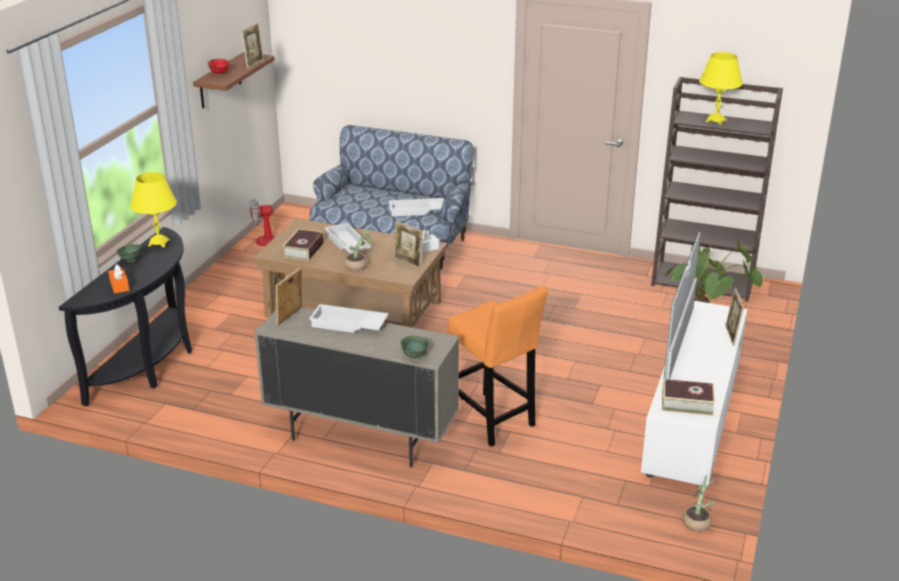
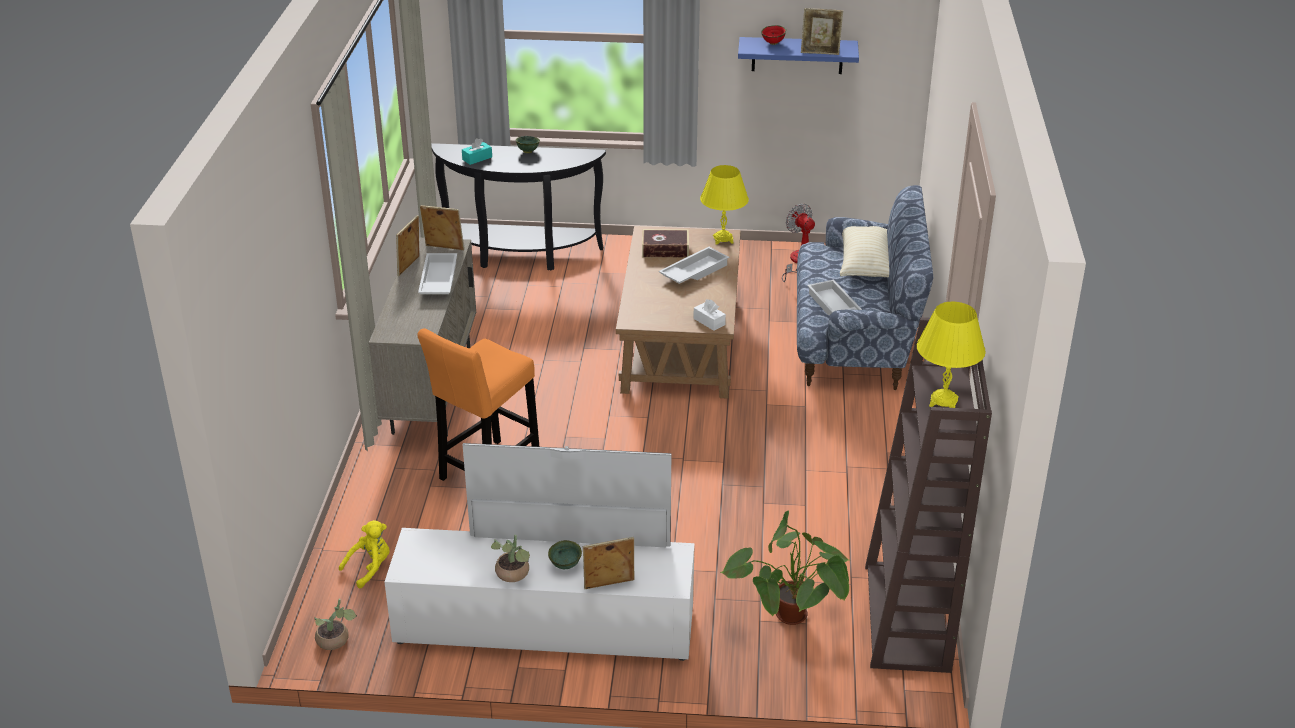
camera: 75 degrees right, 5 degrees up
(119, 286) = (477, 158): orange tissue box -> turquoise tissue box
(159, 243) = (569, 155): yellow table lamp -> yellow table lamp (723, 239)
(220, 81) = (797, 55): brown shelf -> blue shelf
(359, 266) = (644, 288): potted plant -> potted plant (513, 575)
(363, 191) = (865, 263): none -> beige pillow
(408, 262) = (668, 316): picture frame -> picture frame (409, 267)
(414, 356) = (387, 325): green bowl -> green bowl (566, 565)
(605, 495) = (370, 568): none -> yellow plush toy
(687, 403) = (438, 555): book -> none

